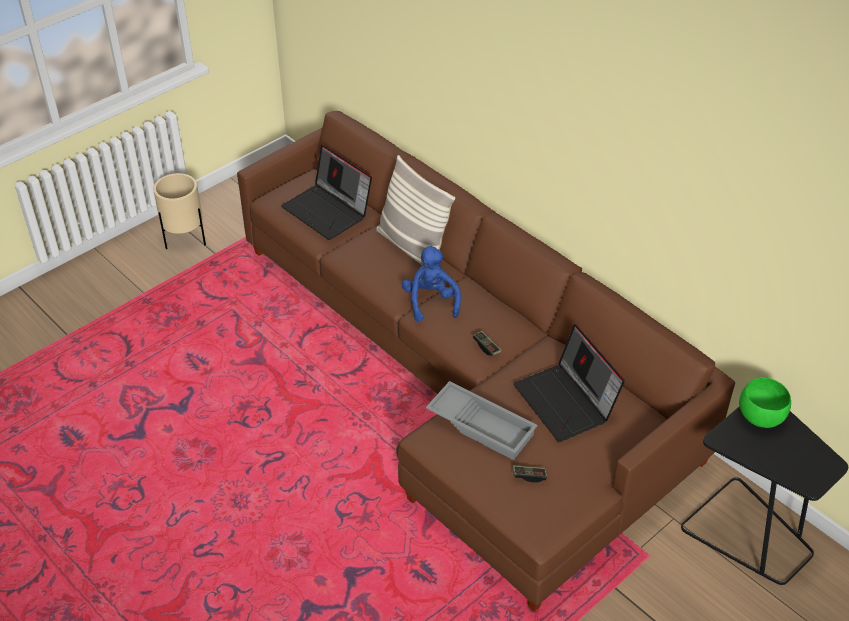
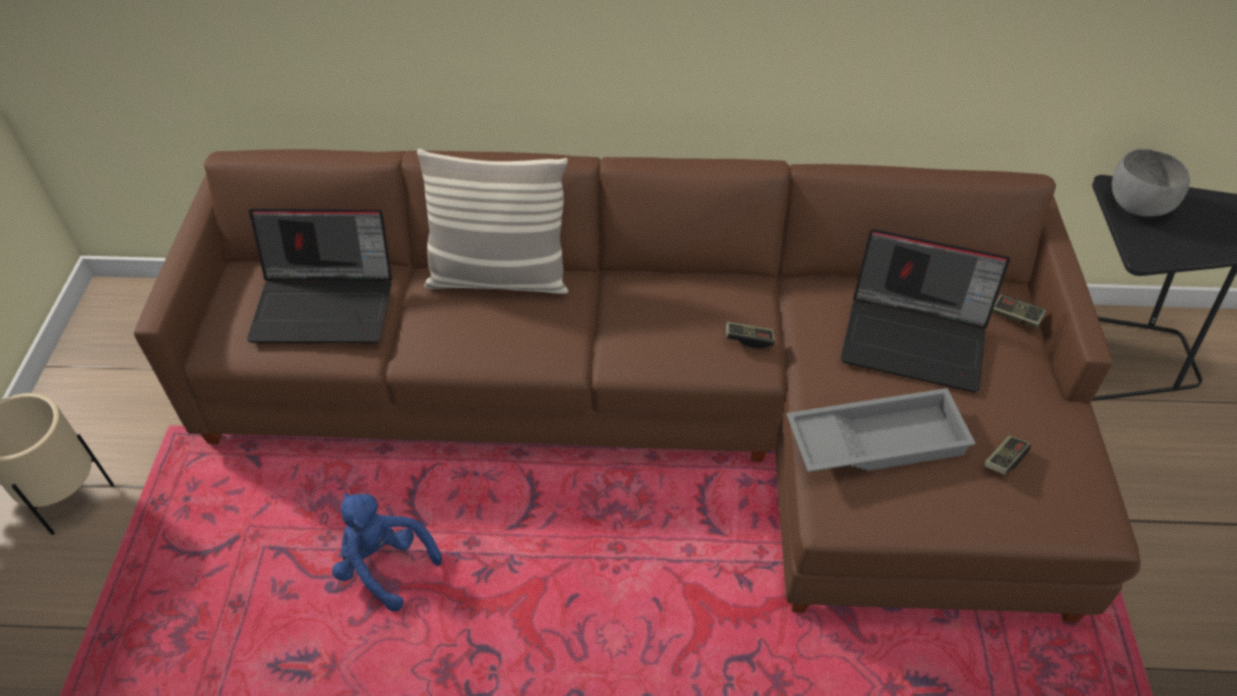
camera: 45 degrees left, 5 degrees up
(430, 301) = (610, 331): blue plush toy -> blue plush toy (384, 565)
(637, 431) = (1016, 317): none -> game controller
(760, 416) = (1136, 205): green bowl -> grey bowl

